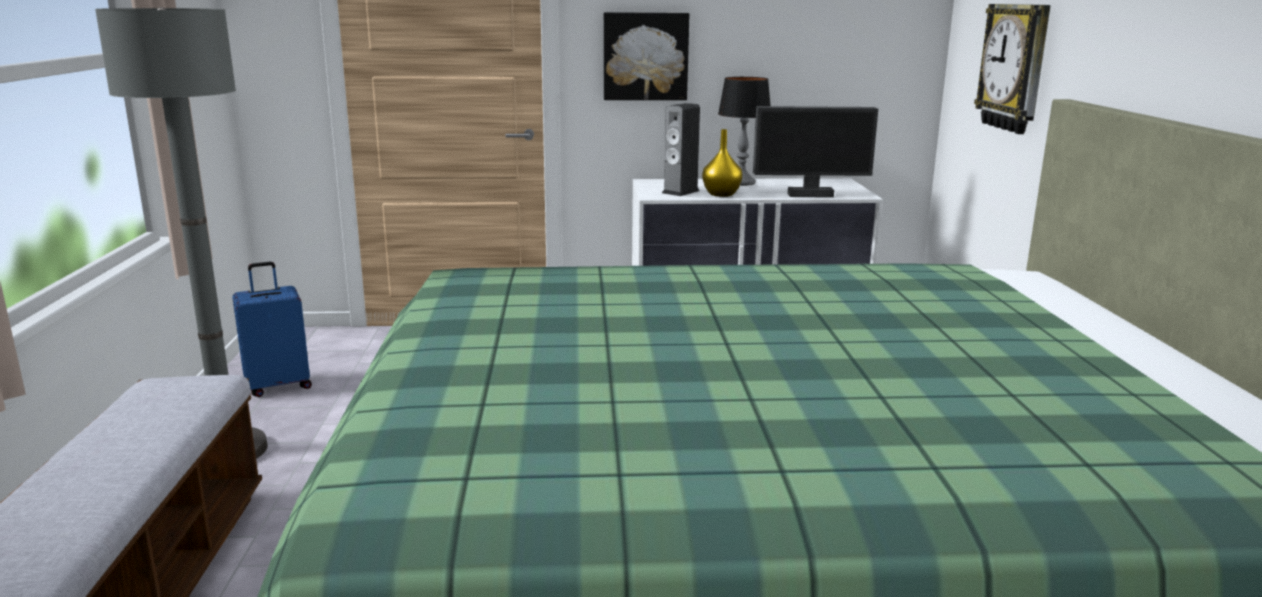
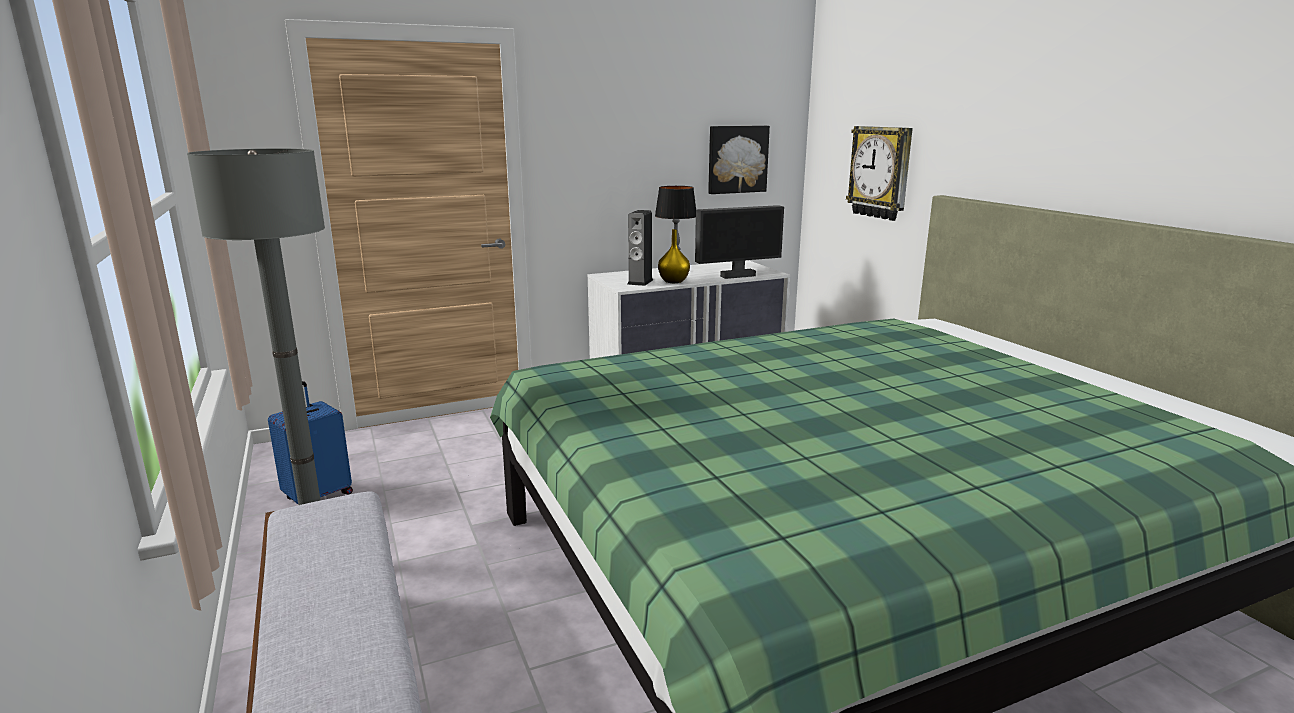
camera: 20 degrees left, 0 degrees up
(645, 56) = (592, 172): picture -> picture (737, 159)

